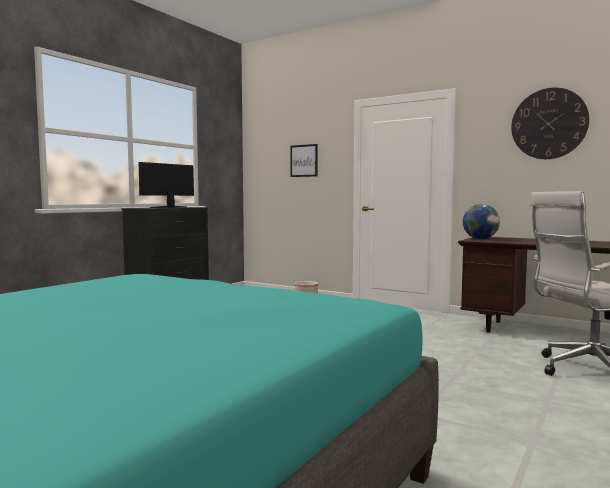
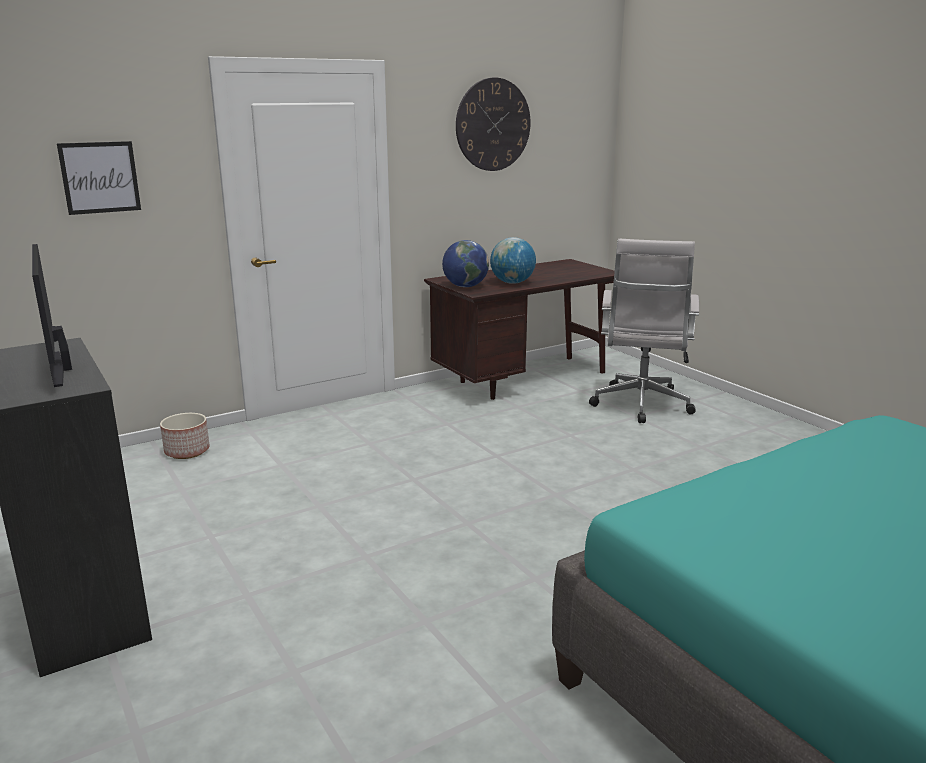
camera: 65 degrees left, 15 degrees up
(518, 241) = (512, 283): none -> globe

